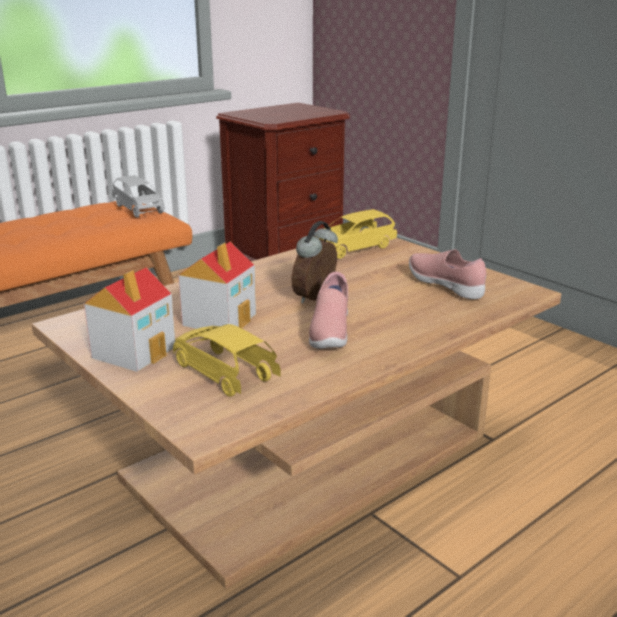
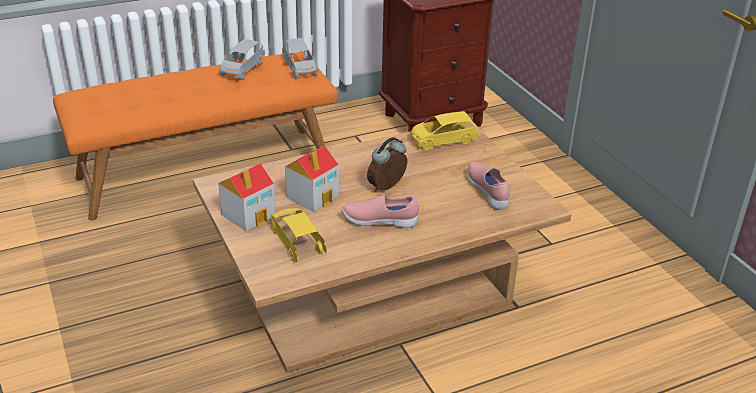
camera: 15 degrees right, 10 degrees up
(65, 216) = (242, 69): none -> grey toy car
(329, 333) = (380, 221): pink shoe -> pink shoe turned 75 degrees clockwise

